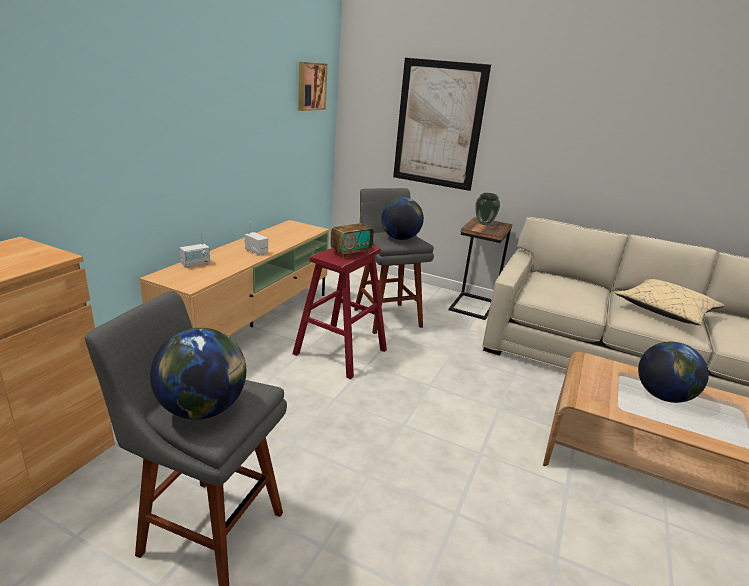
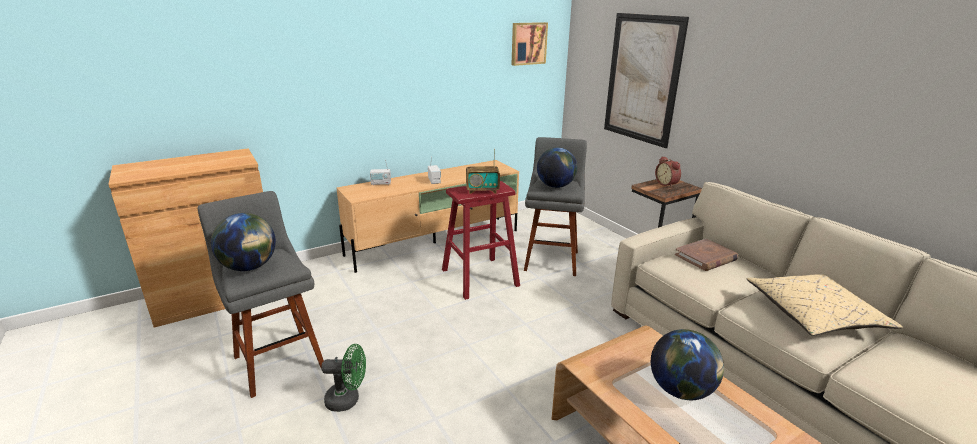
camera: 35 degrees right, 0 degrees up
(350, 537) = (348, 400): none -> green fan
(484, 224) = (667, 184): vase -> alarm clock
(556, 283) = (705, 257): none -> brown book

